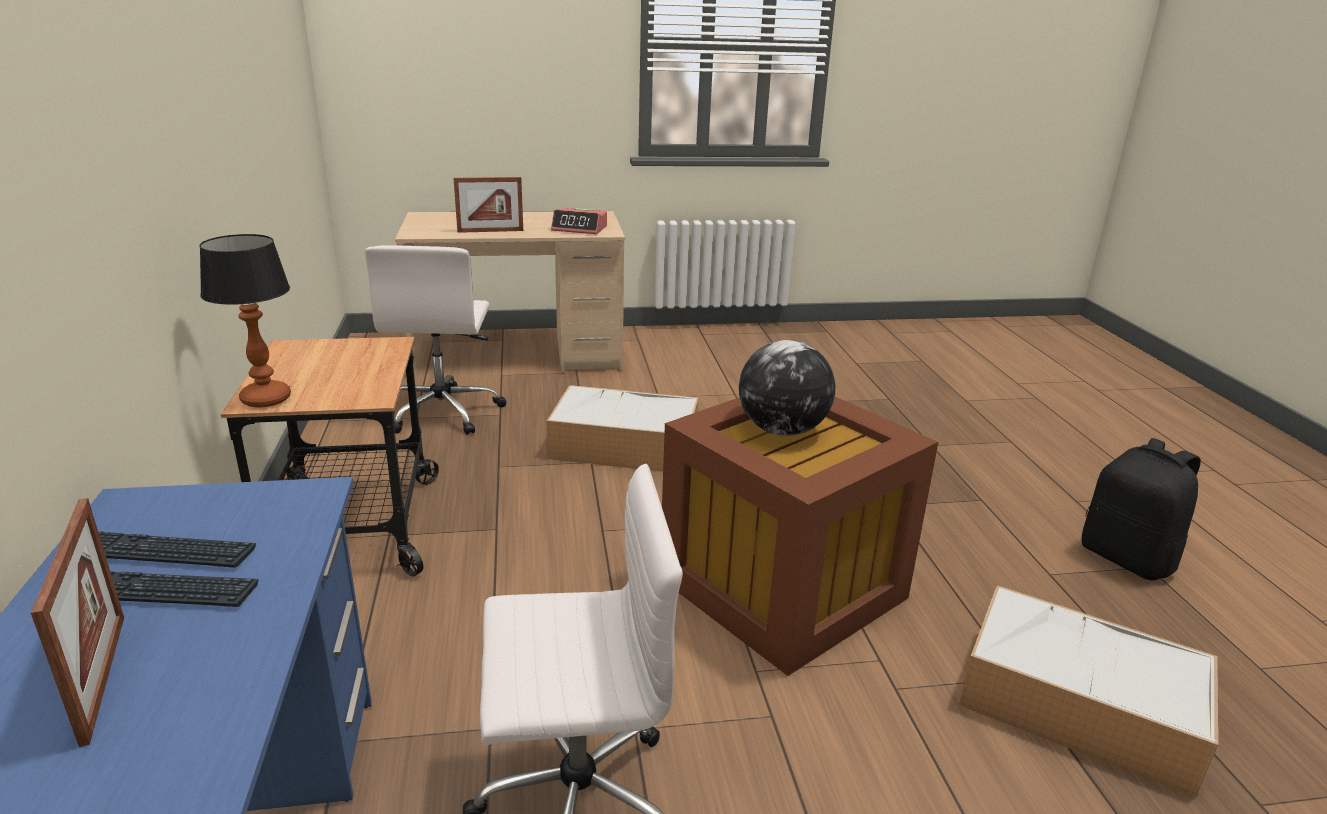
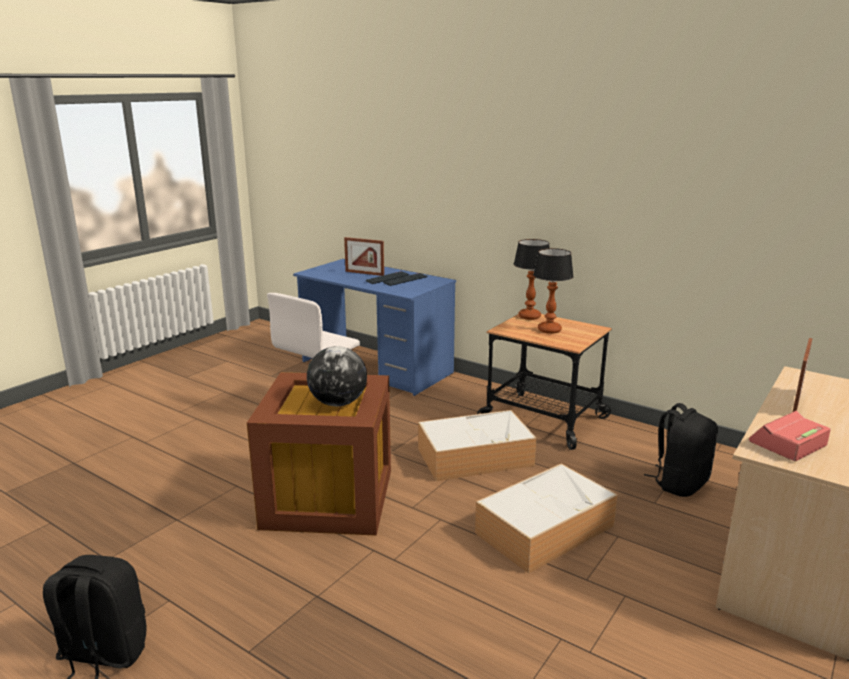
camera: 135 degrees right, 5 degrees down
(335, 369) = (549, 330): none -> table lamp
(443, 411) = (680, 483): white office chair -> black backpack
(1075, 704) = (144, 521): storage box -> storage box (476, 457)

